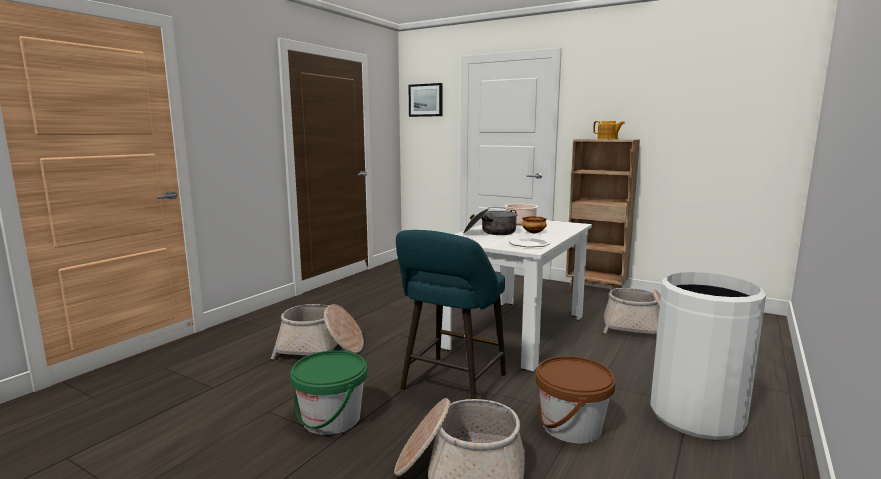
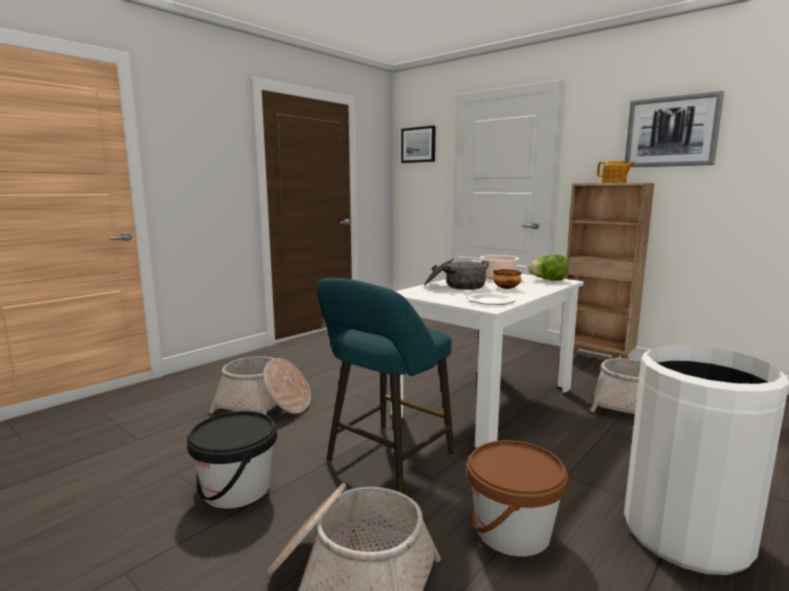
camera: 10 degrees right, 0 degrees up
(331, 419) = (236, 489): green bucket -> black bucket
(563, 224) = (548, 280): none -> lettuce
(652, 96) = (671, 131): none -> picture

